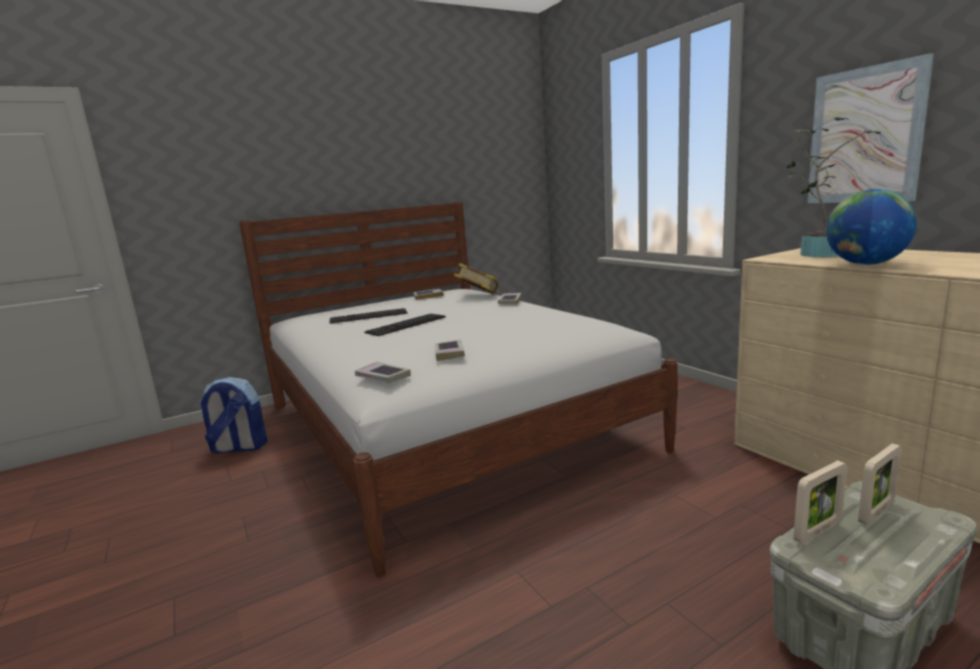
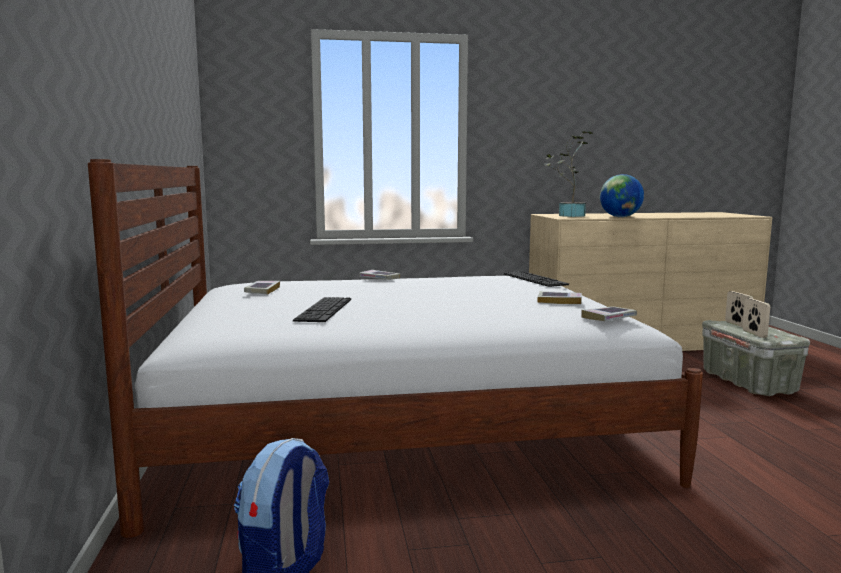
camera: 70 degrees left, 5 degrees down
(406, 324) = (415, 302): keyboard -> keyboard (534, 279)
(478, 296) = (315, 282): book -> none
(864, 136) = (554, 144): picture -> none

